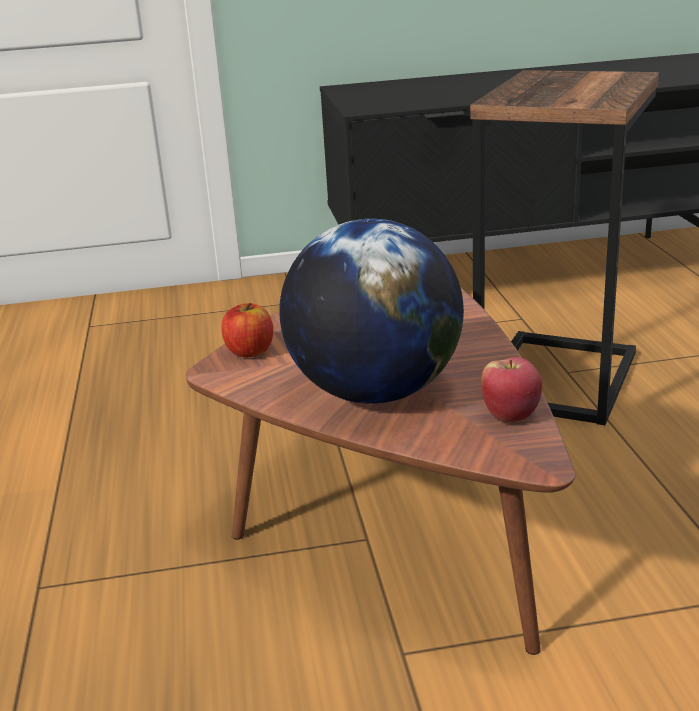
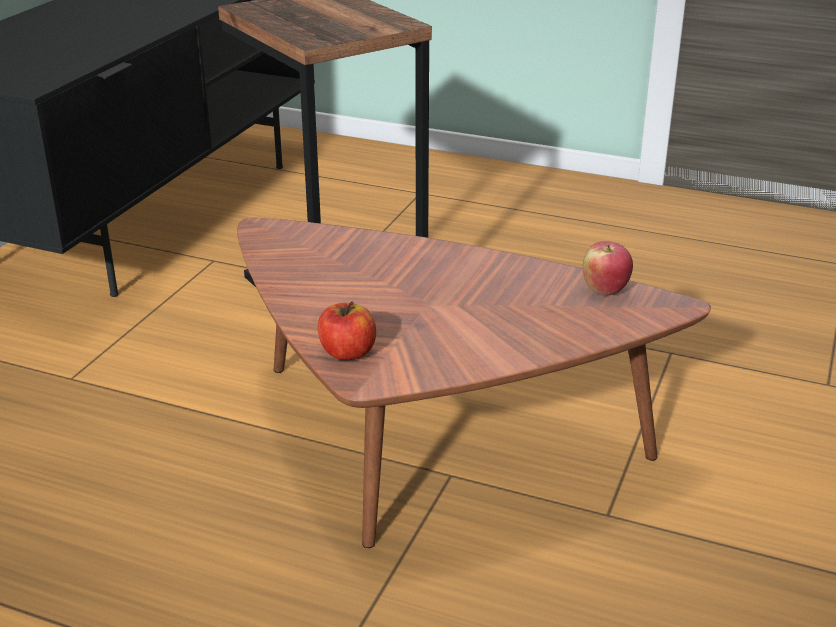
camera: 60 degrees left, 5 degrees up
(375, 393) = (506, 324): globe -> none

